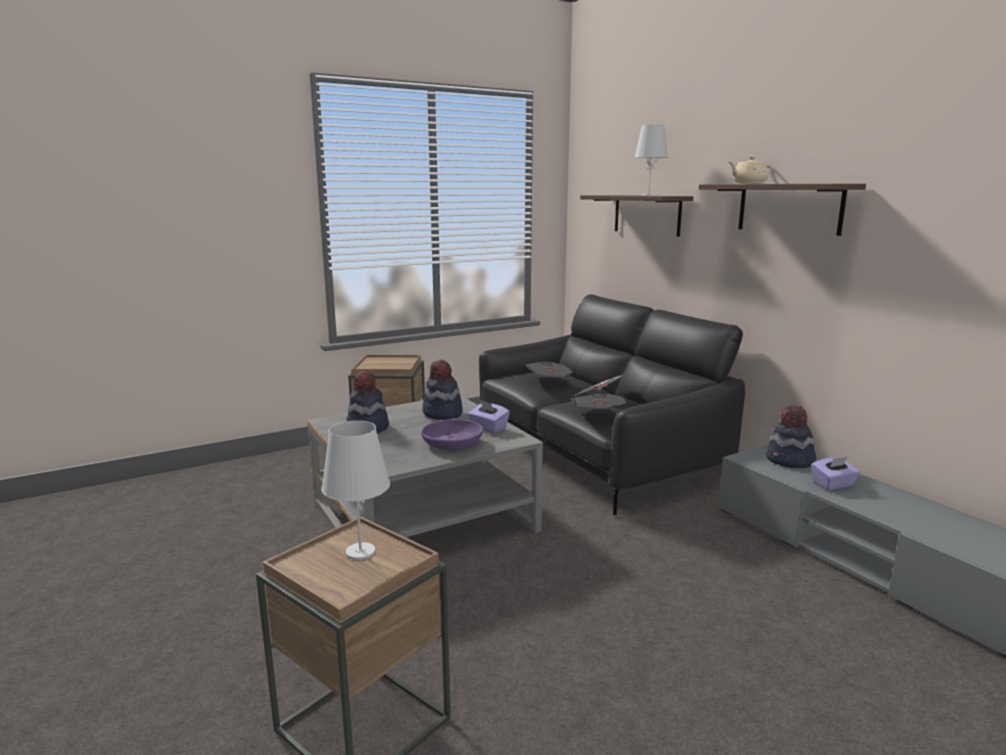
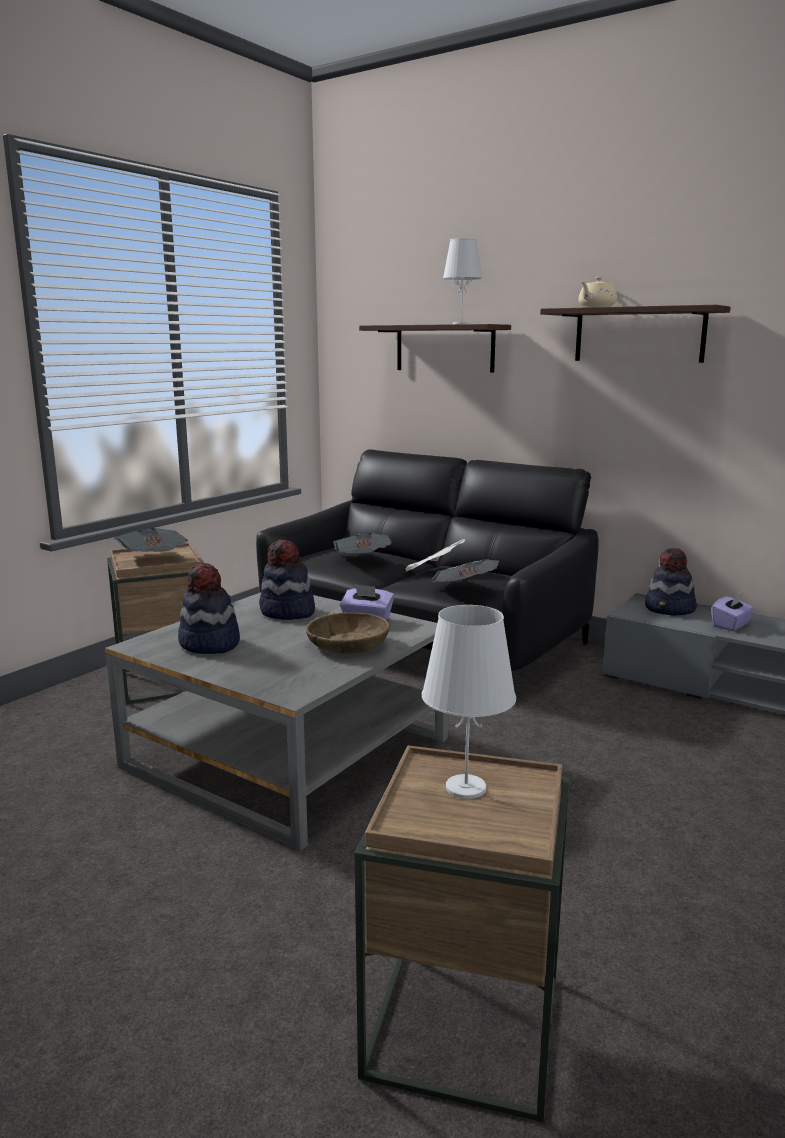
camera: 25 degrees left, 0 degrees up
(384, 364) = (154, 560): none -> newspaper
(452, 443) = (347, 645): purple bowl -> brown bowl

